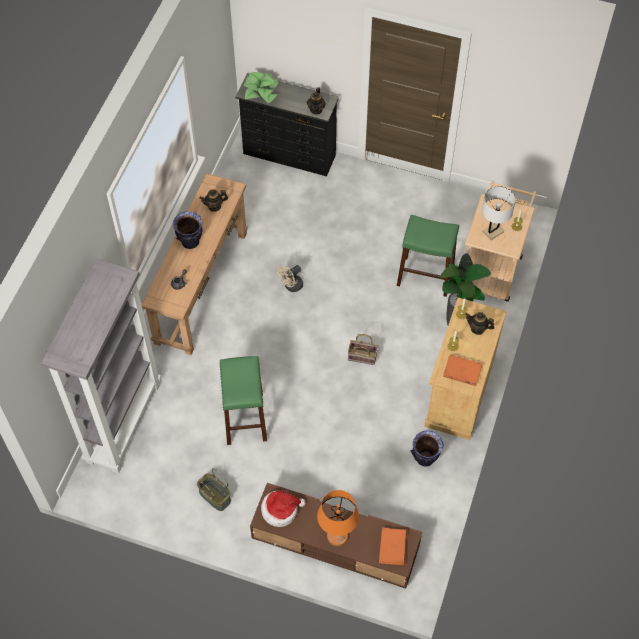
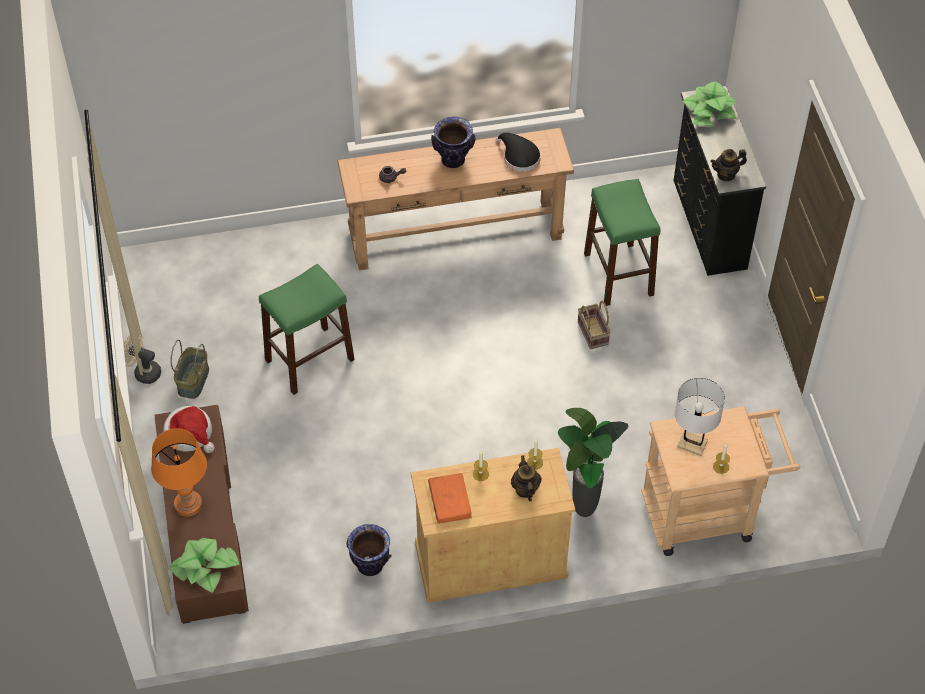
camera: 60 degrees right, 5 degrees down
(123, 421) = (235, 253): grey bookcase -> none
(214, 206) = (519, 157): teapot -> black hat
(291, 286) = (519, 317): beige fan -> beige fan (143, 372)
(363, 356) = (471, 435): basket -> basket (594, 333)
(392, 547) = (205, 567): orange book -> potted plant
(425, 276) = (636, 447): green stool -> green stool (618, 274)

